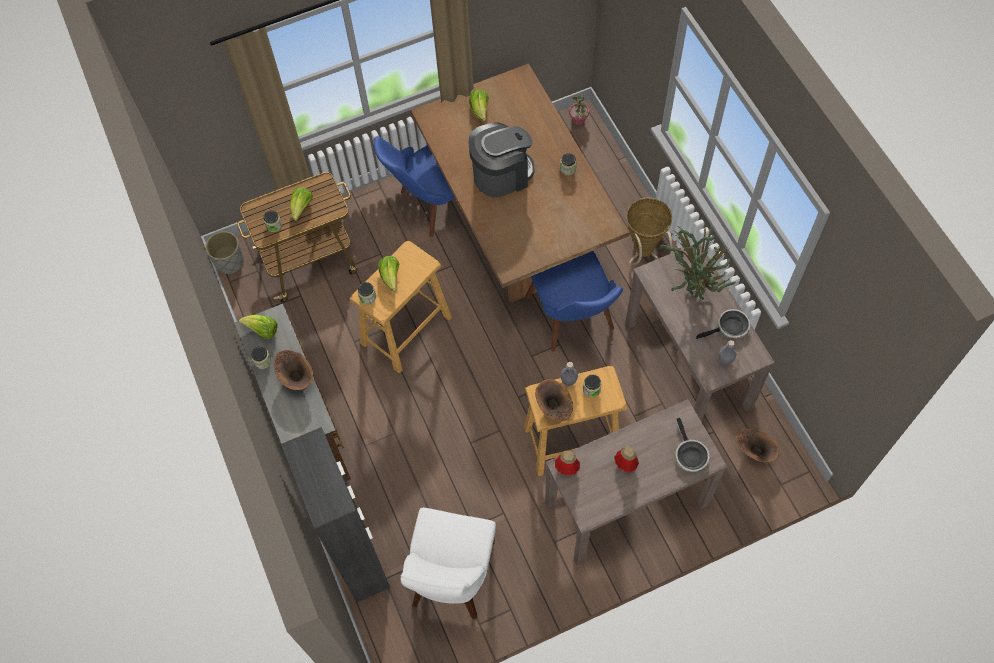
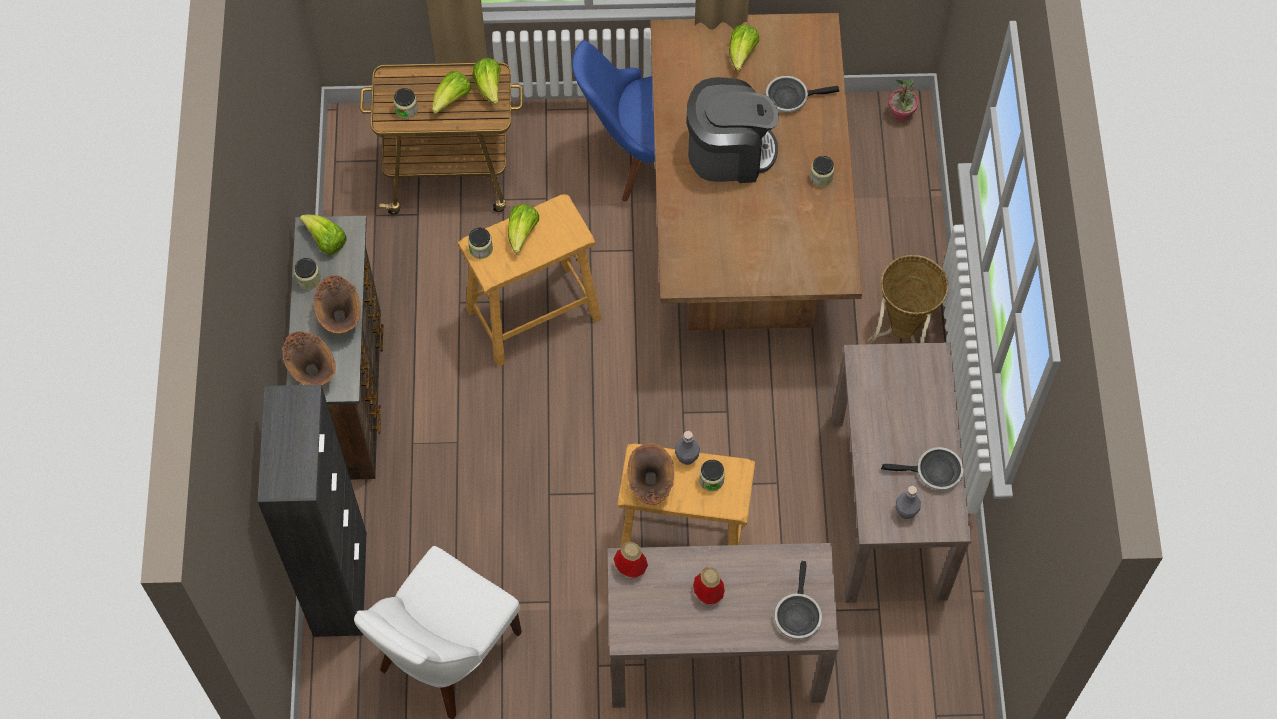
camera: 20 degrees right, 0 degrees up
(229, 262) = (346, 135): grey planter -> none
(323, 191) = (489, 88): none -> lettuce
(524, 126) = (790, 97): none -> frying pan
(575, 322) = (762, 390): blue chair -> none
(694, 287) = (912, 401): potted plant -> none
(754, 451) = (920, 658): brown vase -> brown vase (312, 371)

